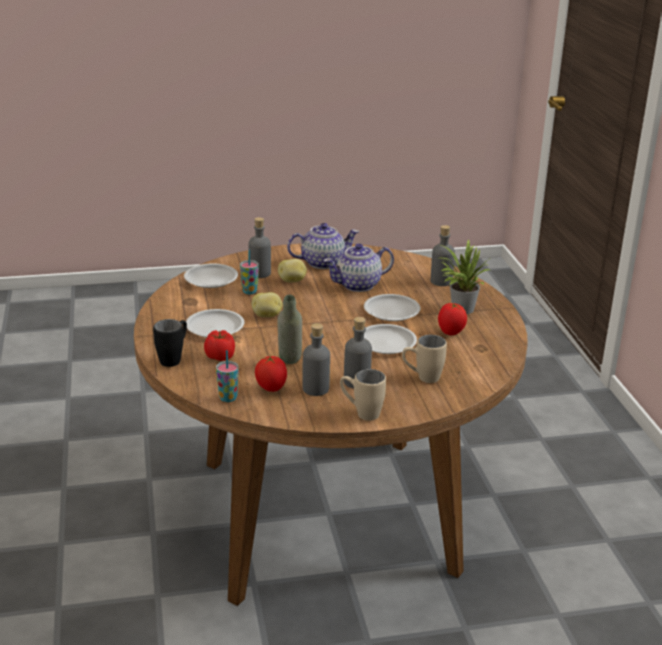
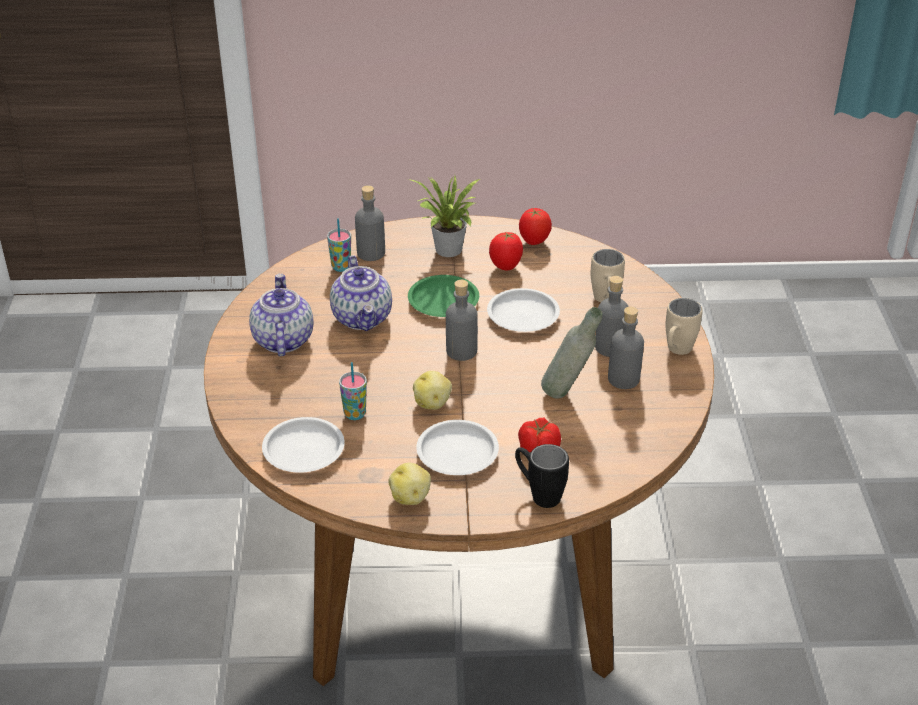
camera: 80 degrees left, 10 degrees up
(228, 398) = (641, 450): cup -> cup (341, 267)
(260, 273) = (298, 400): grey bottle -> grey bottle (461, 351)
(271, 389) = (622, 413): tomato -> tomato (534, 242)
(292, 281) = (333, 372): potato -> potato (410, 497)
(392, 311) = (443, 300): white plate -> green plate

